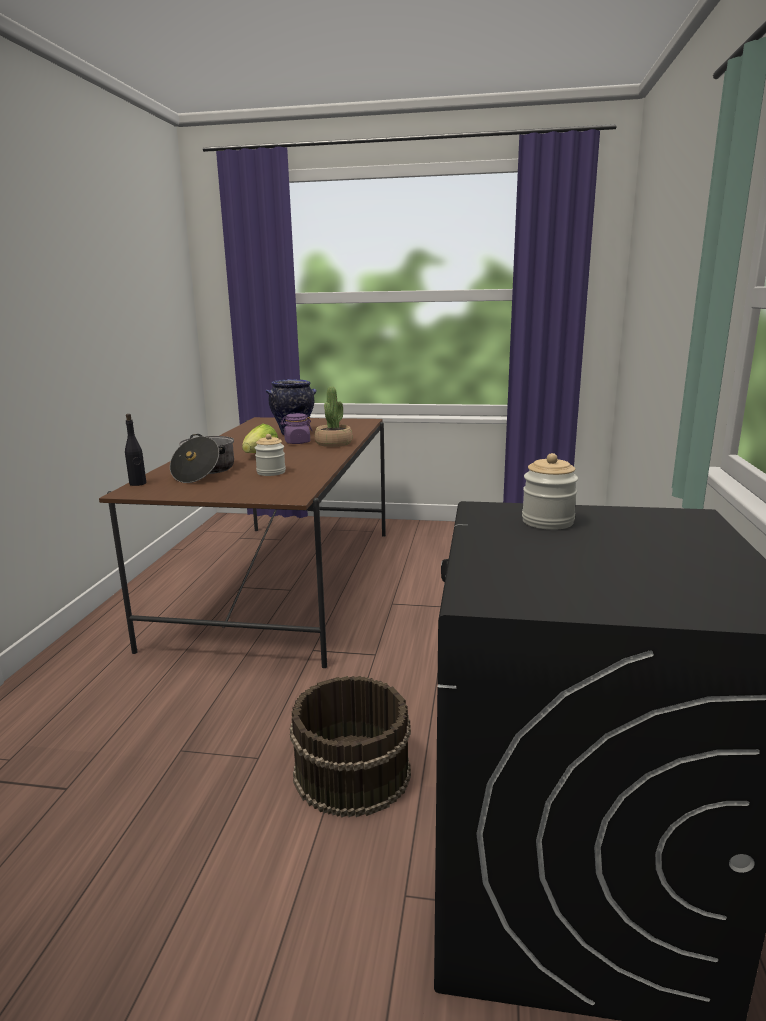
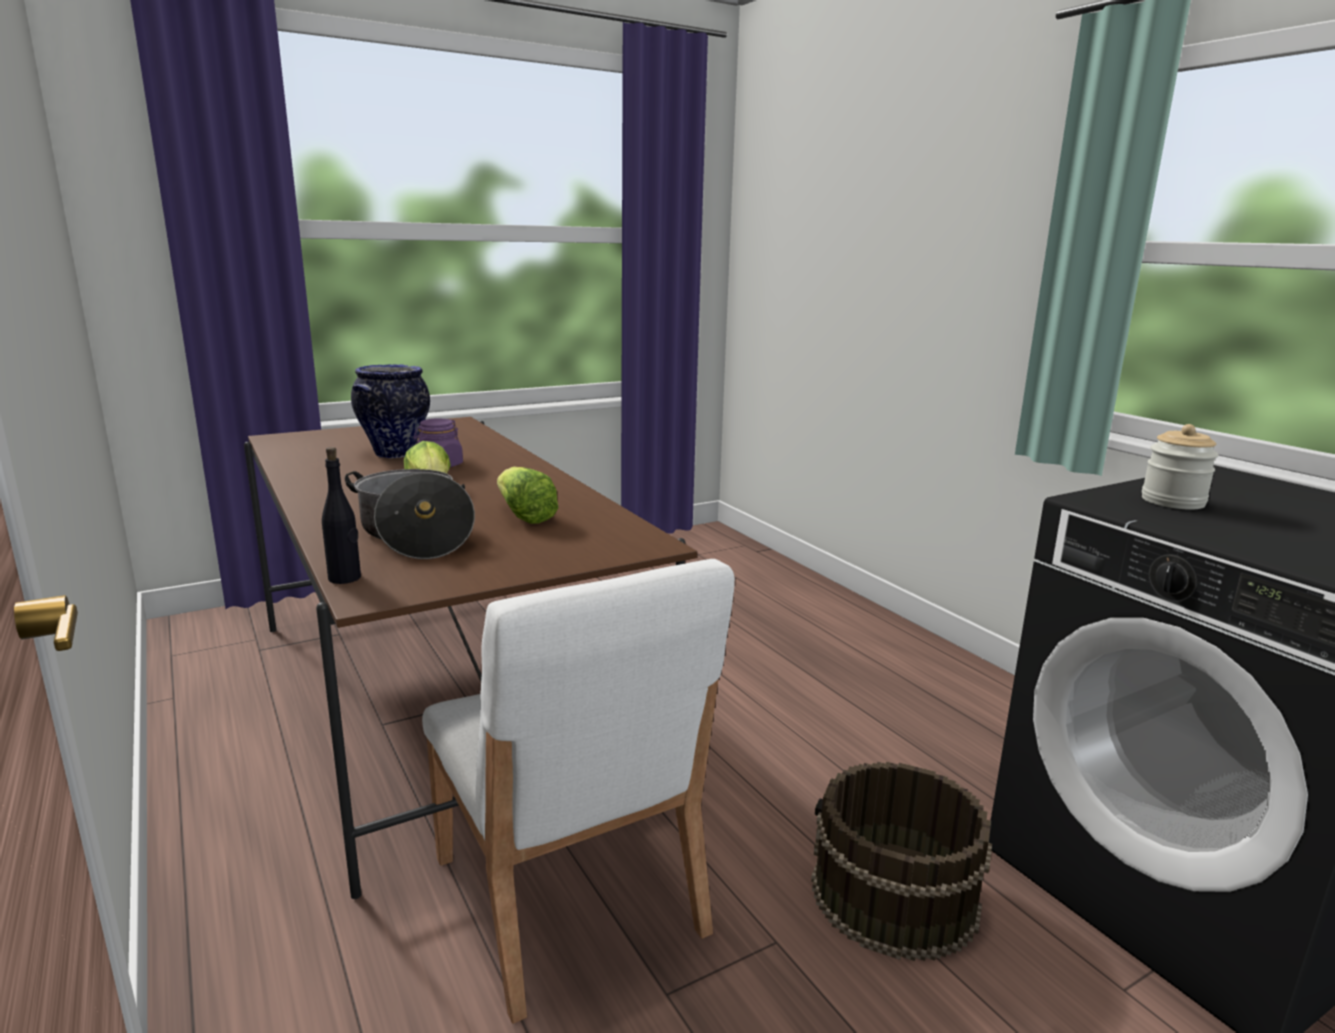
camera: 40 degrees left, 0 degrees up
(202, 692) = (567, 898): none -> white chair
(271, 472) = (524, 516): jar -> lettuce
(334, 443) = (499, 460): potted plant -> none

